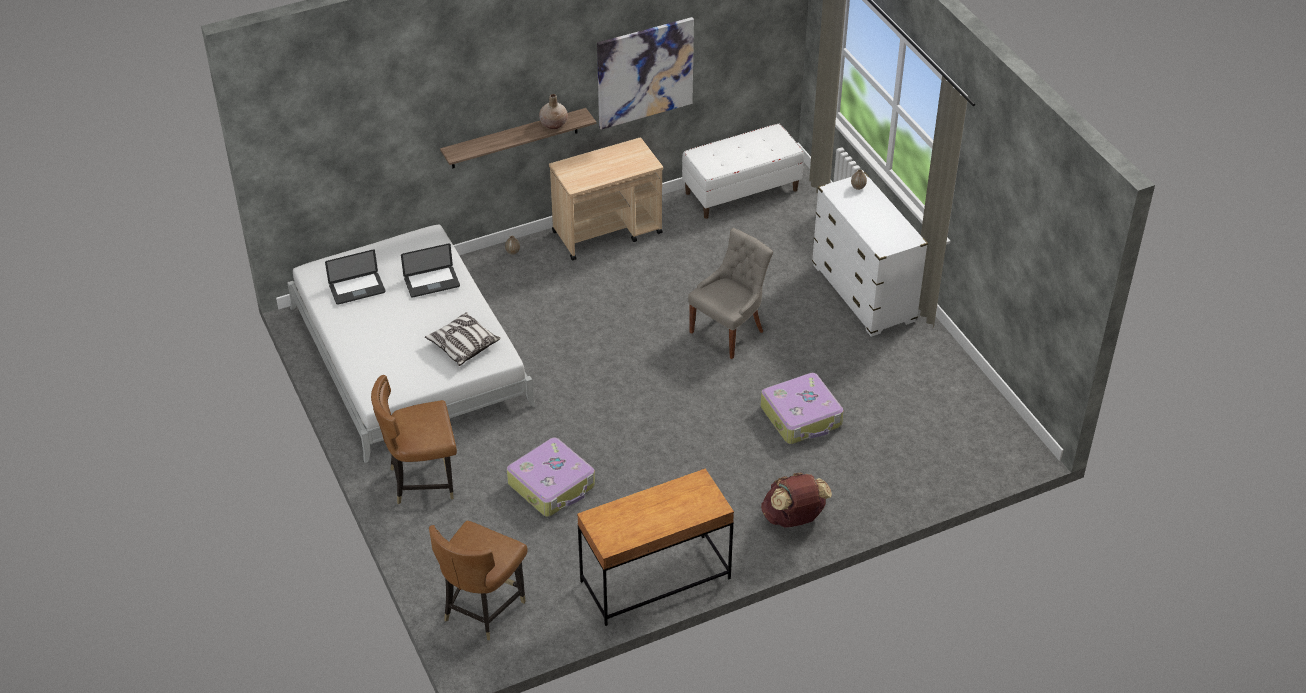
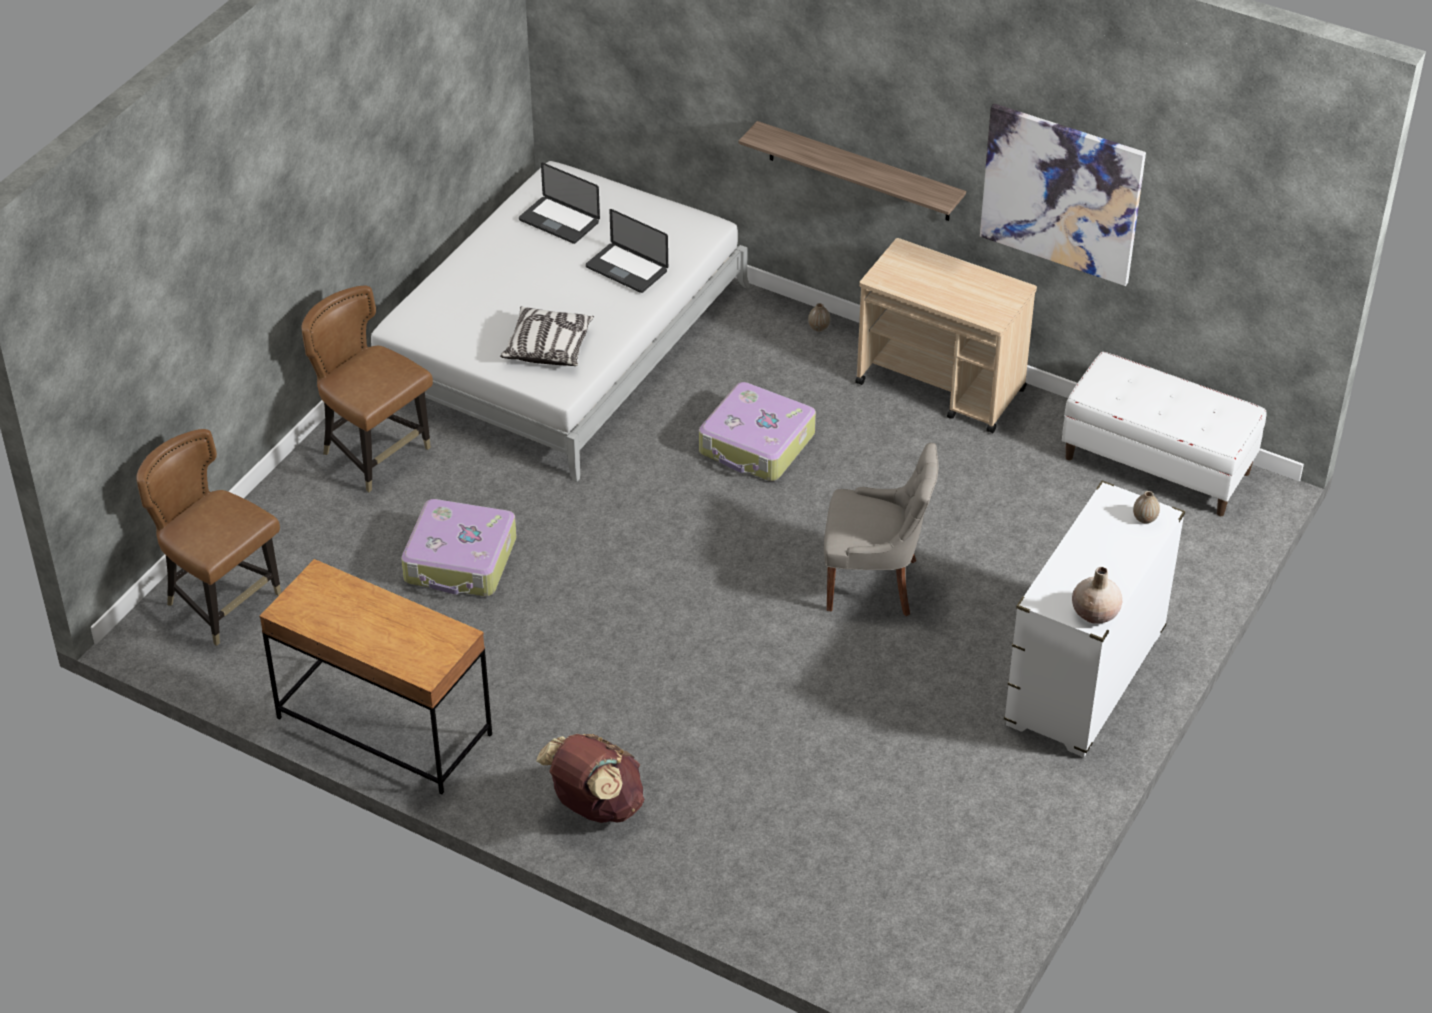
camera: 55 degrees right, 0 degrees up
(482, 609) = (222, 602): brown chair -> brown chair turned 45 degrees clockwise
(554, 124) = (902, 182): beige vase -> beige vase (1095, 613)
(802, 417) = (785, 728): suitcase -> suitcase (757, 445)

